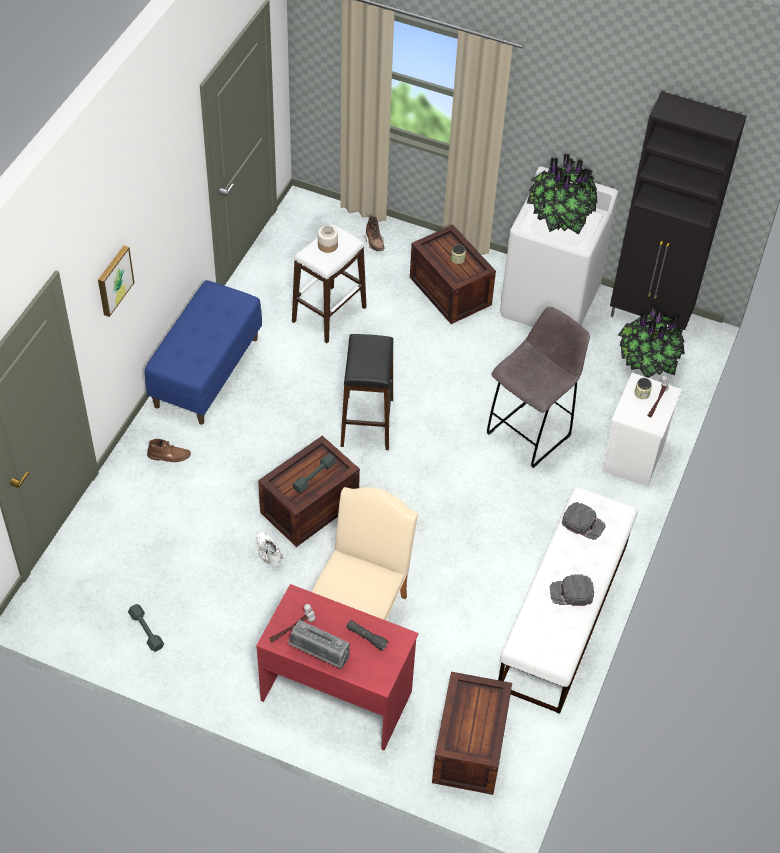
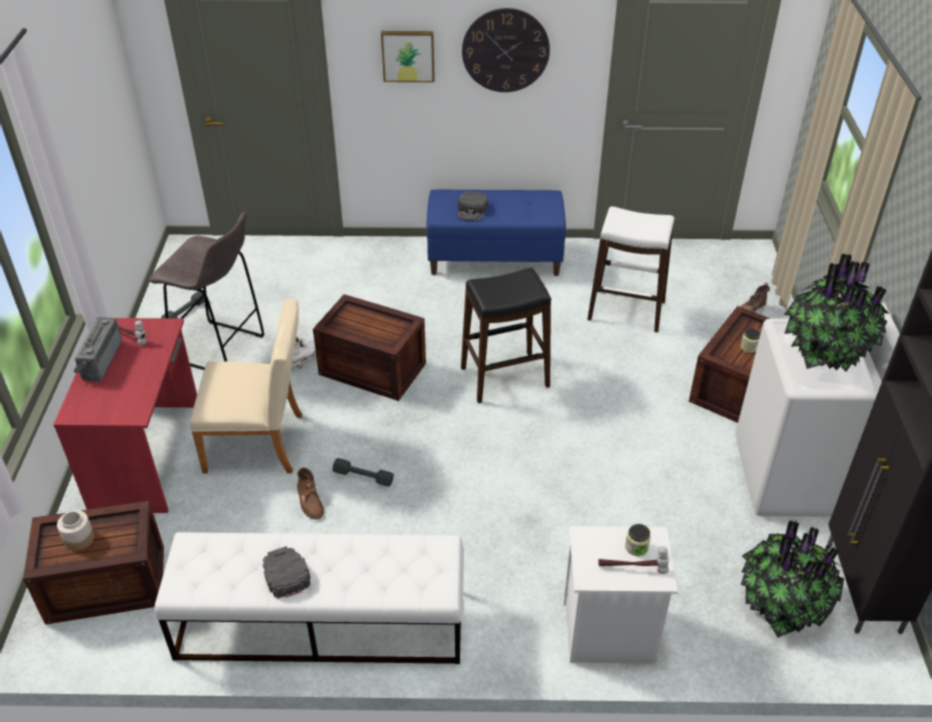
camera: 70 degrees right, 10 degrees down
(159, 213) = (505, 50): none -> wall clock
(169, 455) = (384, 267): brown boot -> brown boot (310, 501)
(314, 476) = (370, 329): grey dumbbell -> grey dumbbell (363, 476)
(327, 245) = (640, 220): jar -> jar (79, 538)
(366, 637) = (129, 388): black flashlight -> none
(530, 433) = (579, 515): grey stool -> grey stool (222, 350)
(583, 523) = (401, 557): black cap -> black cap (472, 210)

